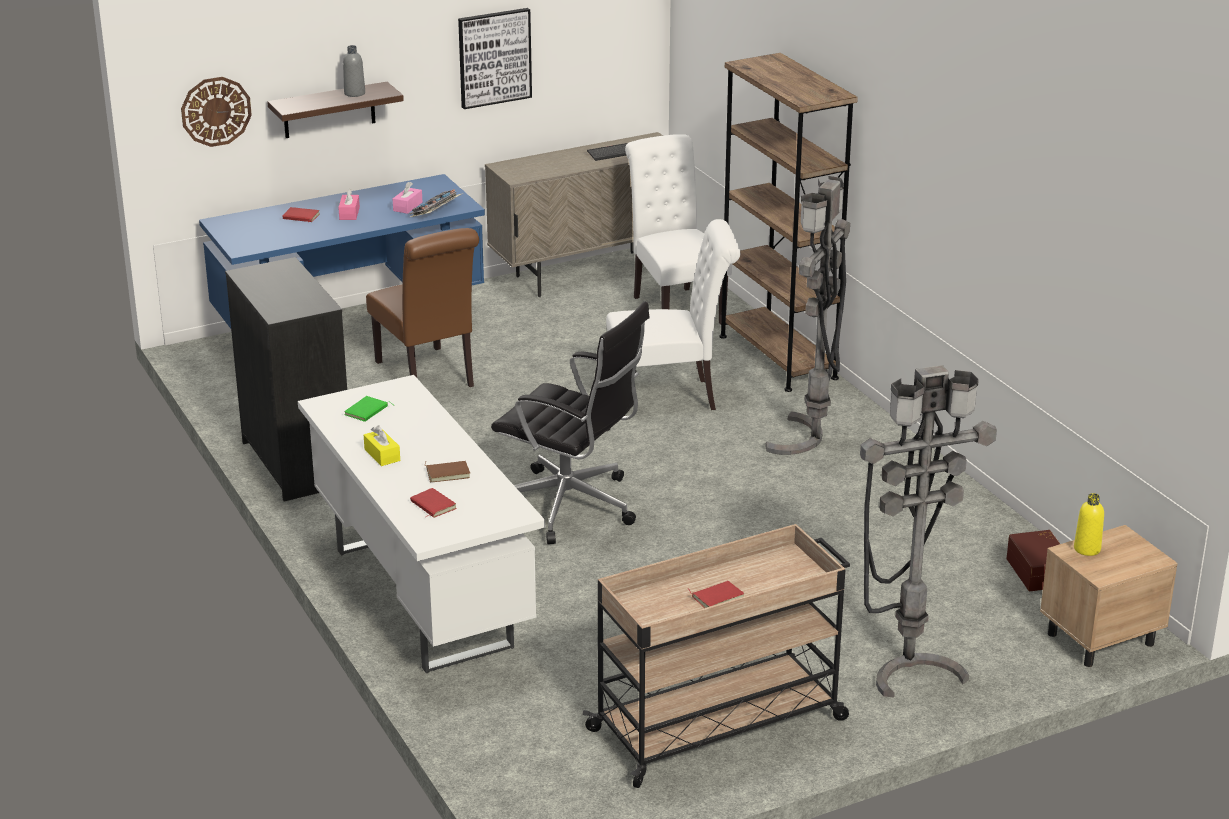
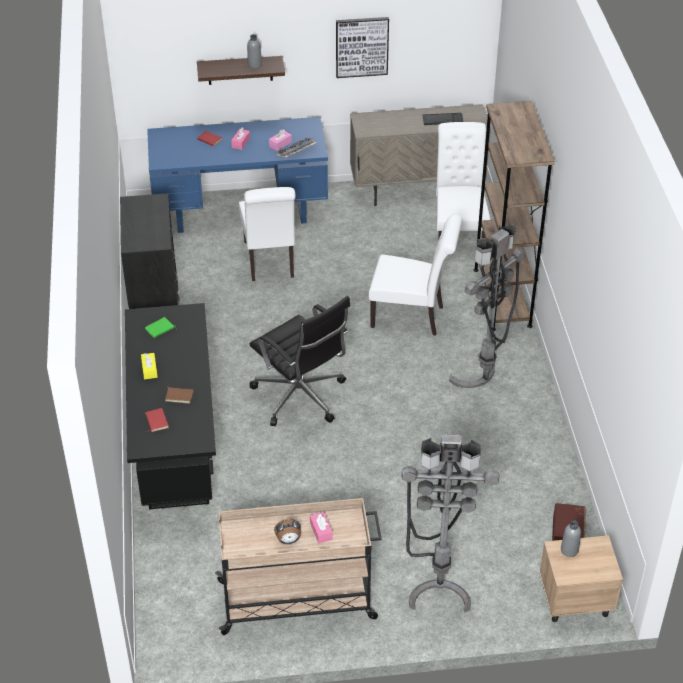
camera: 20 degrees right, 15 degrees up
(216, 111) = (161, 64): wall clock -> none
(420, 597) = (175, 448): white desk -> black desk
(428, 376) = (270, 262): brown chair -> white chair
(717, 597) = (288, 541): red book -> alarm clock
(755, 577) = (321, 531): none -> pink tissue box
(1087, 549) = (569, 550): yellow bottle -> grey bottle

